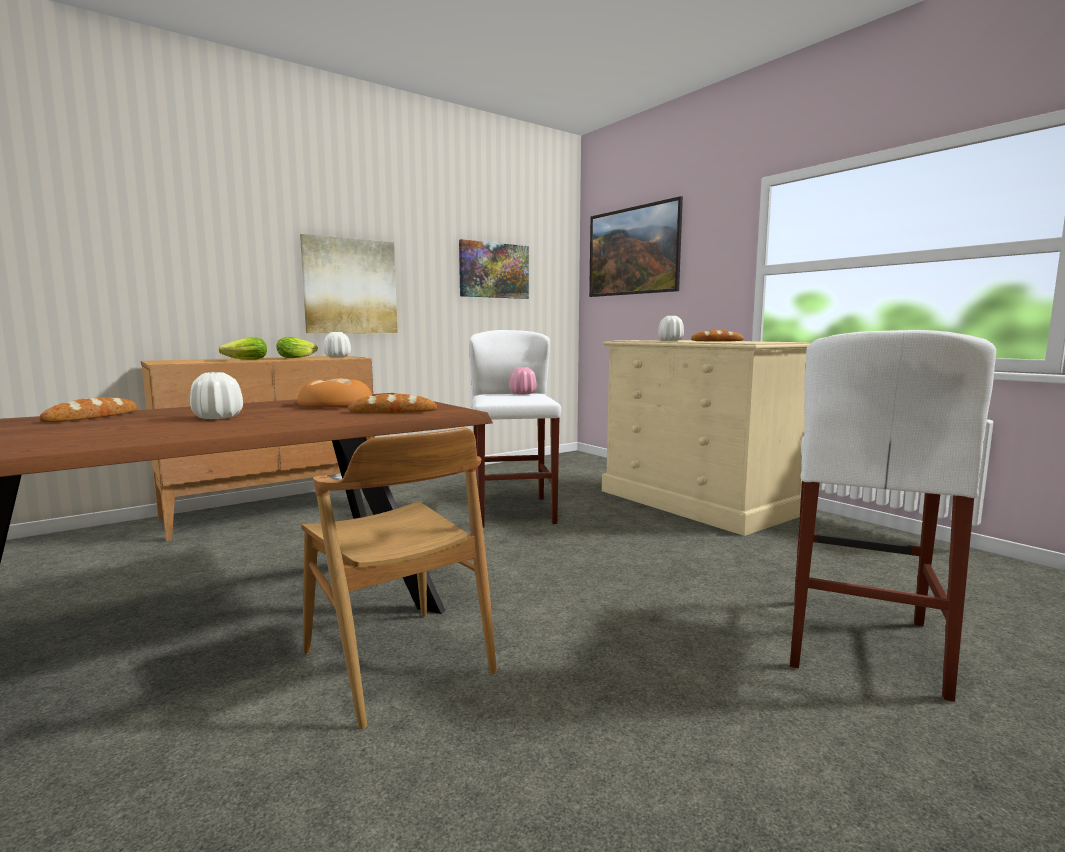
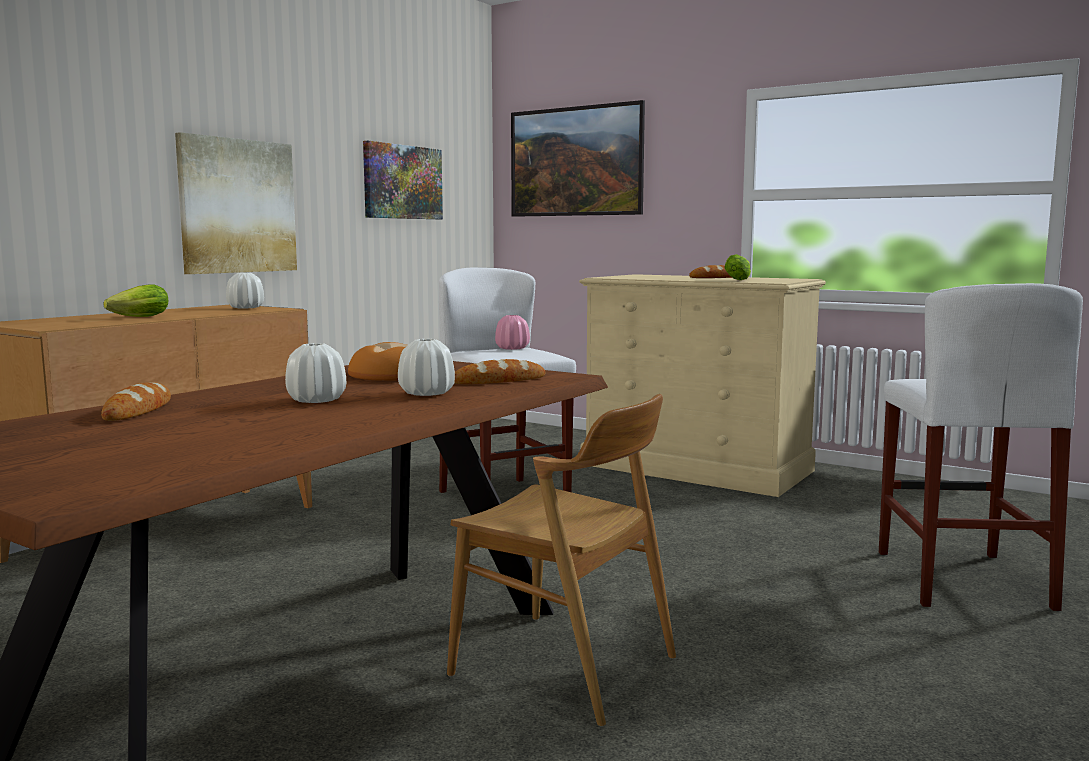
camera: 20 degrees left, 0 degrees up
(298, 358) = (195, 311): lettuce -> lettuce (739, 279)
(670, 340) = (658, 277): white vase -> white vase (427, 393)

